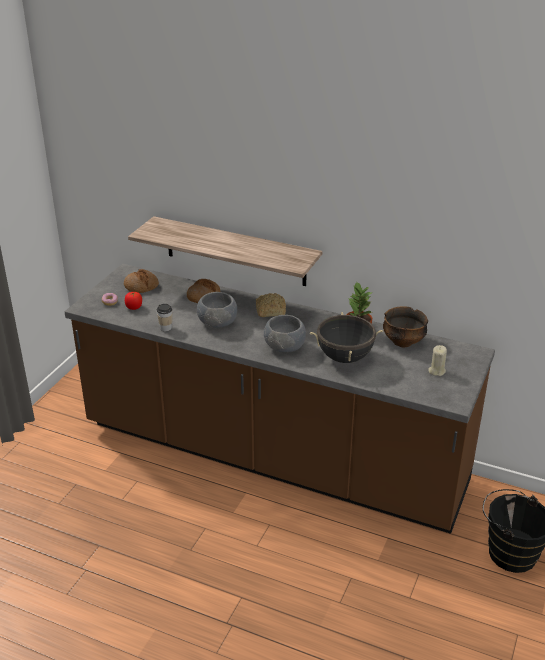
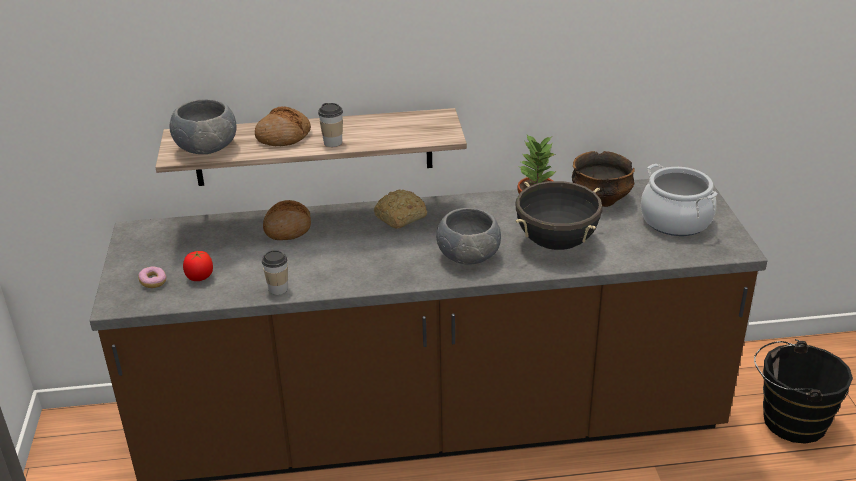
camera: 30 degrees left, 0 degrees up
(141, 286) = (180, 244): bread -> bread (283, 136)
(217, 322) = (345, 256): grey bowl -> grey bowl (206, 148)
(229, 250) = (333, 142): none -> cup
(436, 371) = (676, 220): beige candle -> cooking pot

